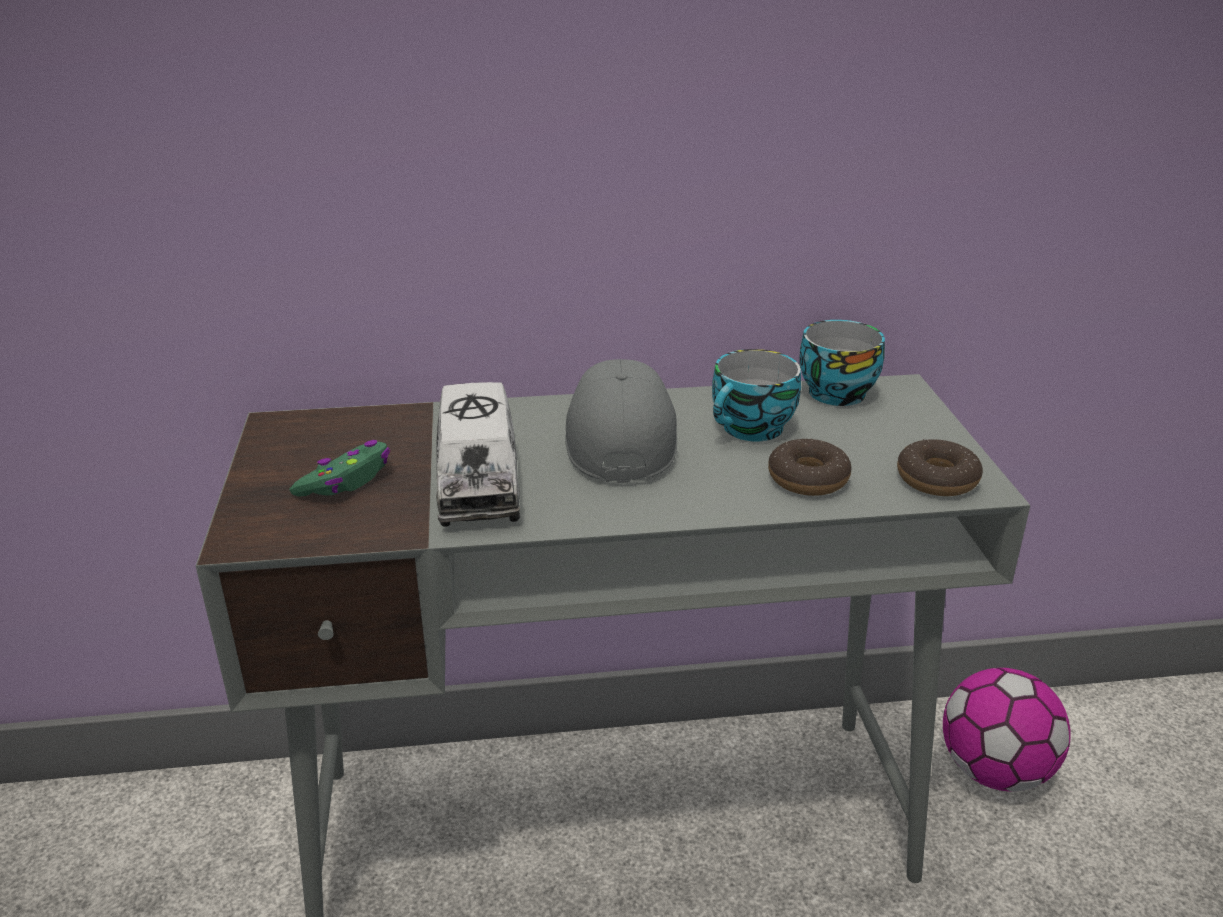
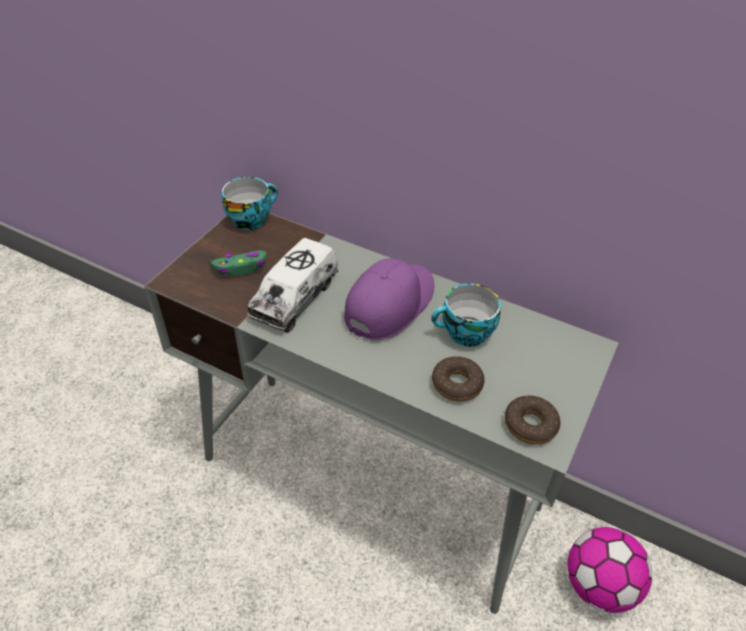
camera: 35 degrees right, 15 degrees up
(620, 438) = (389, 304): grey cap -> purple cap
(835, 391) = (547, 330): cup -> cup (251, 218)

